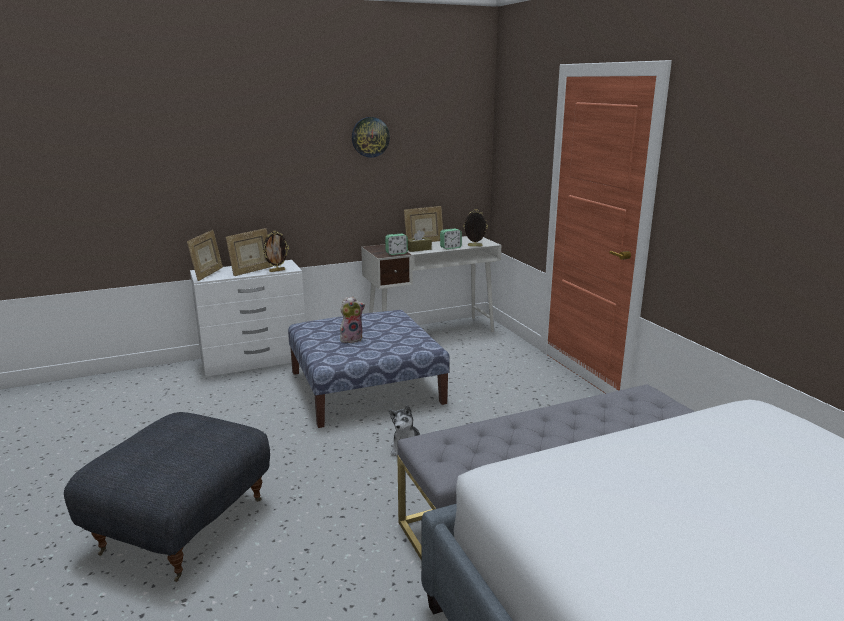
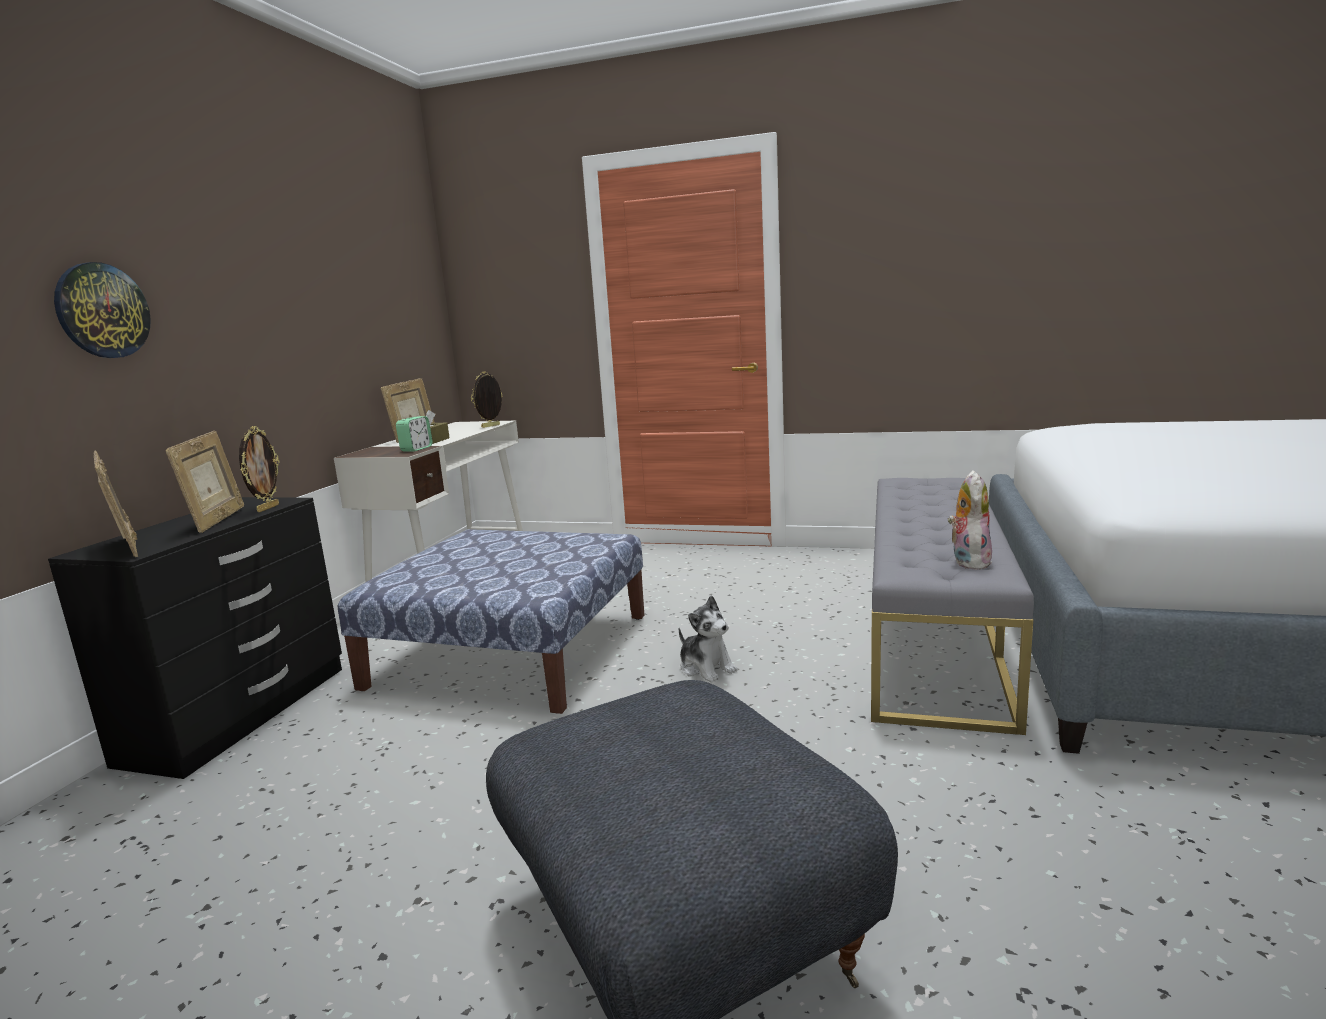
camera: 50 degrees left, 5 degrees down
(255, 360) = (241, 713): white dresser -> black dresser
(351, 339) = (501, 566): plush toy -> plush toy (968, 561)
(370, 137) = (314, 265): wall clock -> wall clock (102, 311)
(450, 247) = (467, 432): alarm clock -> none

